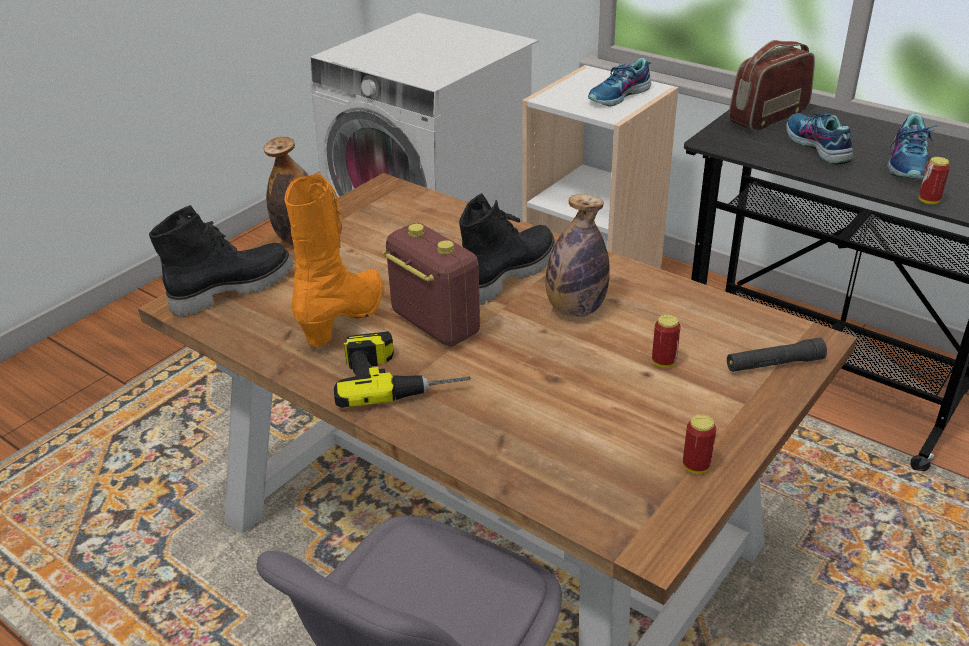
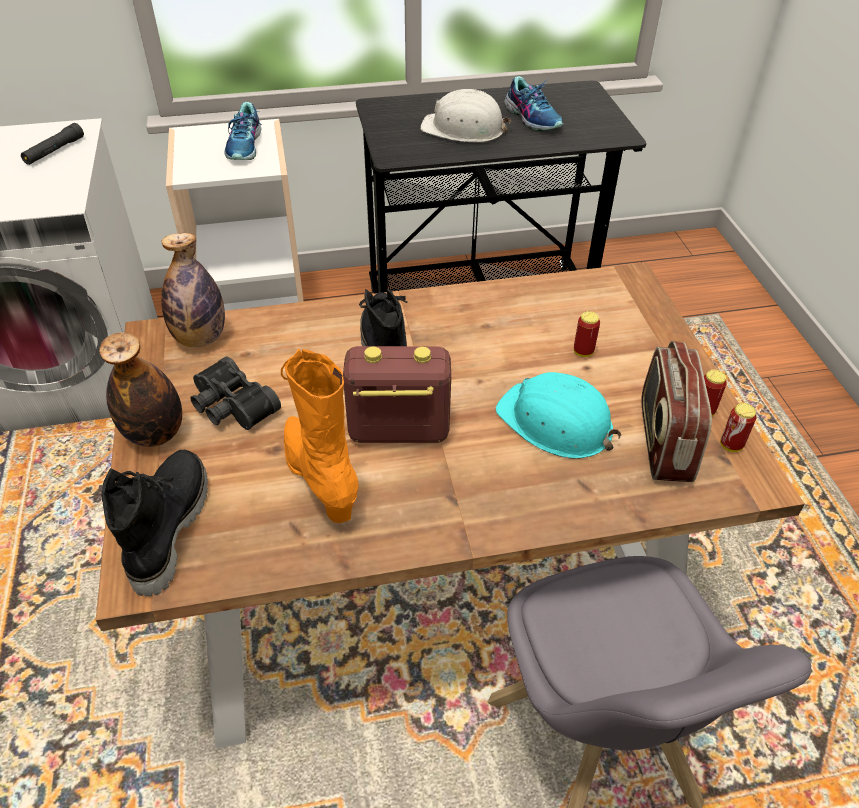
camera: 50 degrees left, 10 degrees up
(362, 250) = (231, 407): none -> black binoculars
(400, 376) = (443, 492): power drill -> none
(552, 391) = (556, 423): none -> turquoise hard hat
(575, 309) = (473, 349): bottle -> bottle (200, 338)
(767, 117) = (399, 119): radio -> radio (663, 440)
(774, 364) = (637, 310): black flashlight -> black flashlight (54, 151)
(817, 146) = (464, 129): shoe -> white hard hat
(928, 201) = (582, 141): can -> can (731, 445)

